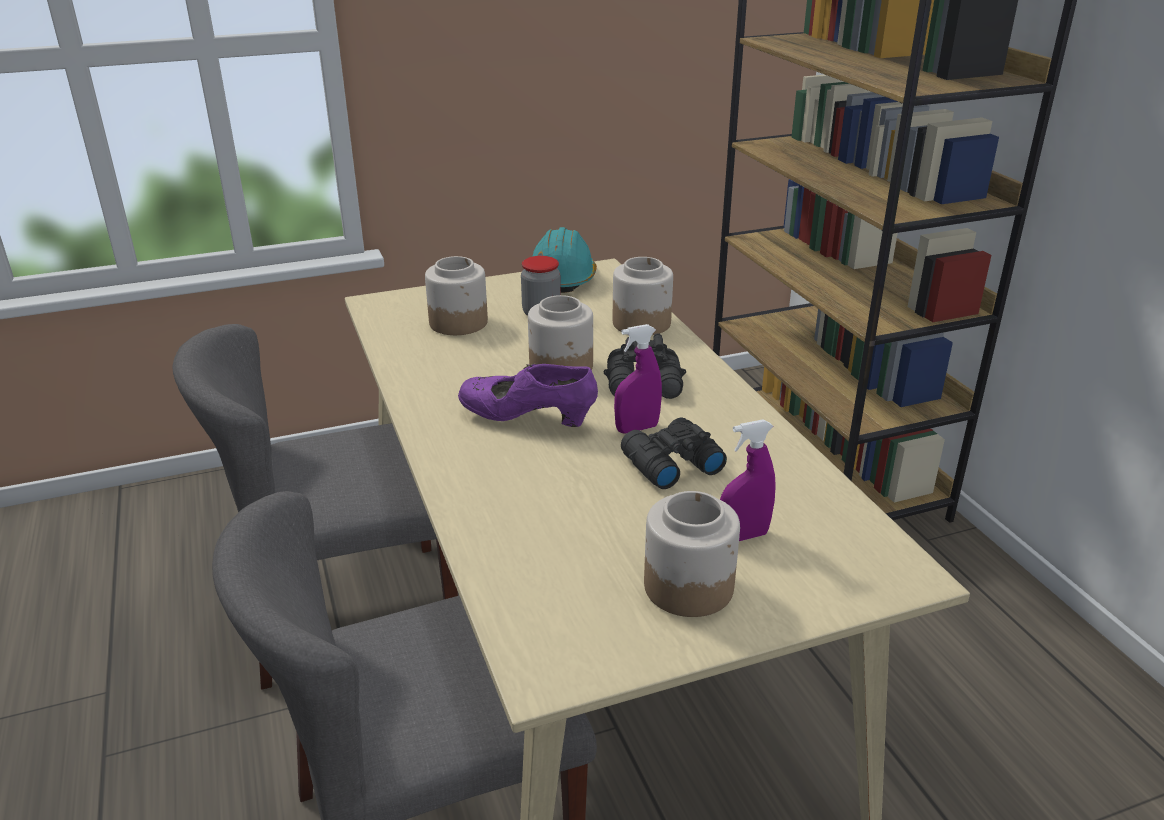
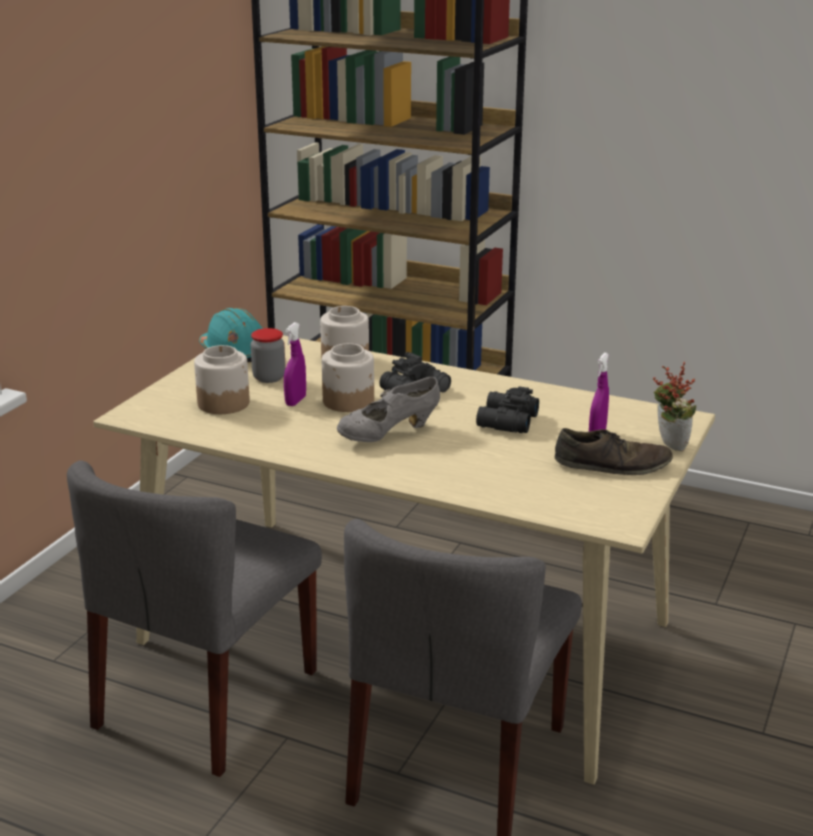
camera: 45 degrees left, 5 degrees down
(528, 419) = (388, 434): purple shoe -> grey shoe
(637, 428) = (456, 413): purple spray bottle -> purple spray bottle (295, 401)
(688, 586) = (612, 465): jar -> brown shoe
(812, 601) = (668, 445): none -> potted plant

